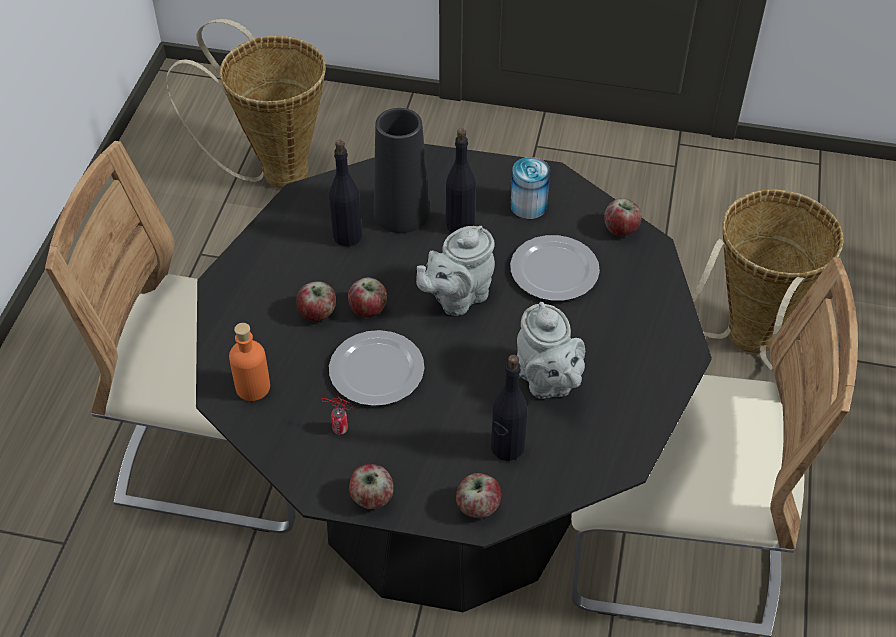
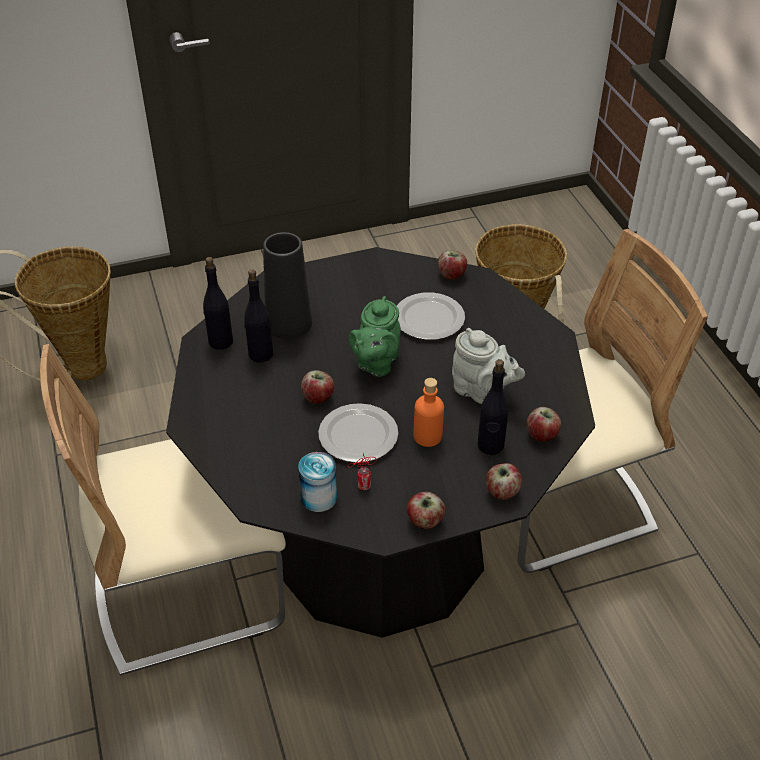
camera: 30 degrees left, 5 degrees down
(253, 387) = (274, 487): orange bottle -> orange bottle (427, 436)
(317, 313) = (282, 415): apple -> apple (542, 435)
(457, 298) = (376, 363): grey teapot -> green teapot
(459, 224) = (338, 314): black bottle -> black bottle (220, 341)
(528, 206) = (376, 283): can -> can (319, 497)

